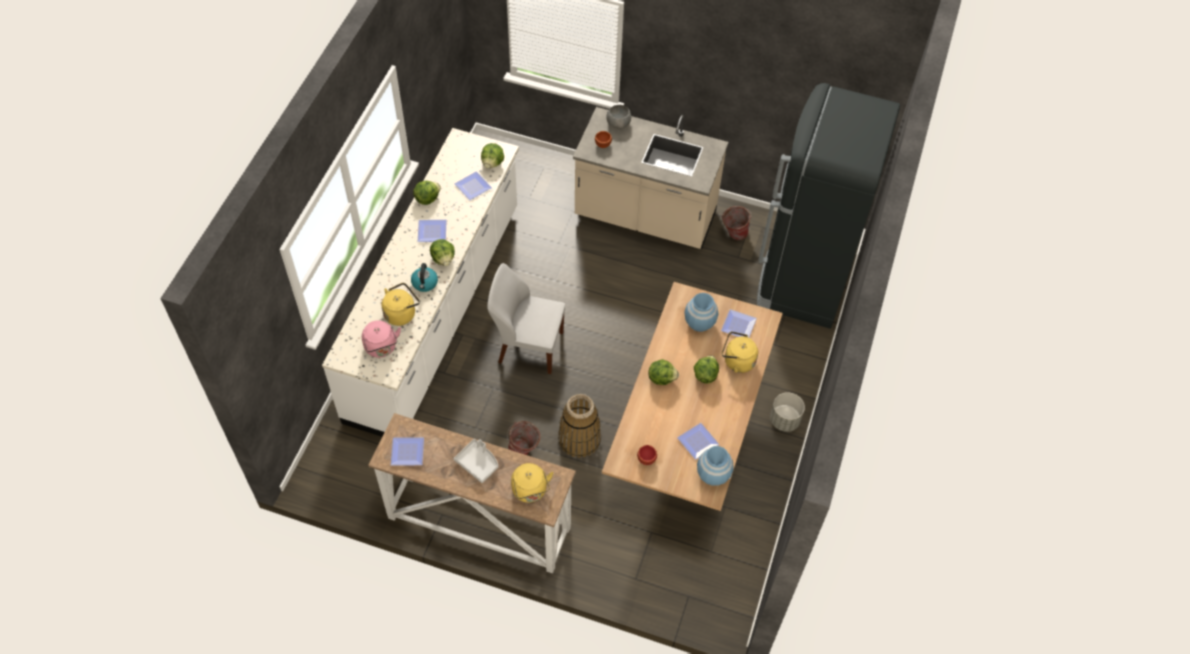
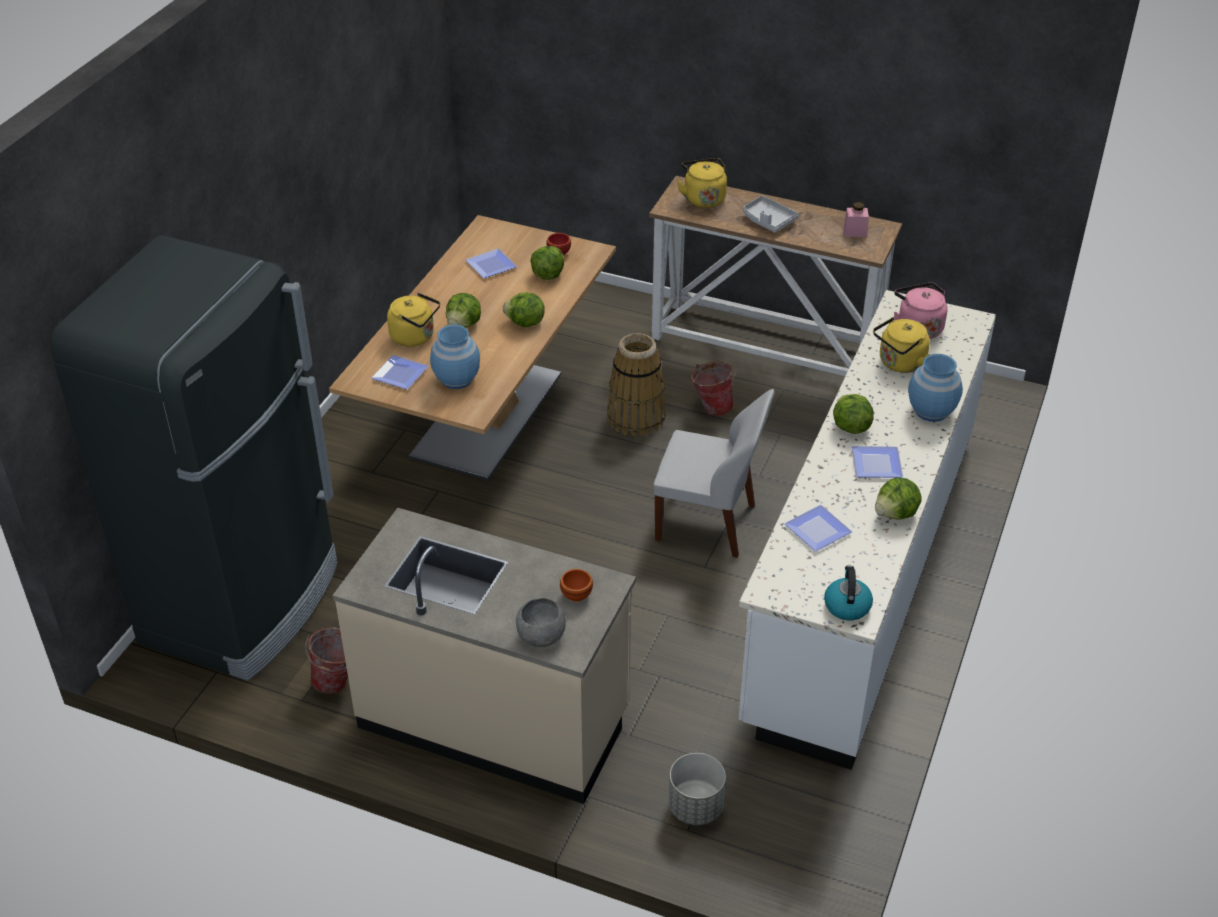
camera: 175 degrees left, 15 degrees down
(408, 451) = (855, 231): plate -> pink jar
(425, 283) = (873, 397): kettle -> kettle (847, 605)
(492, 163) = (786, 570): lettuce -> lettuce (548, 274)
(713, 475) = (479, 239): blue vase -> blue vase (931, 410)
(784, 420) = (348, 428): grey planter -> grey planter (695, 807)

